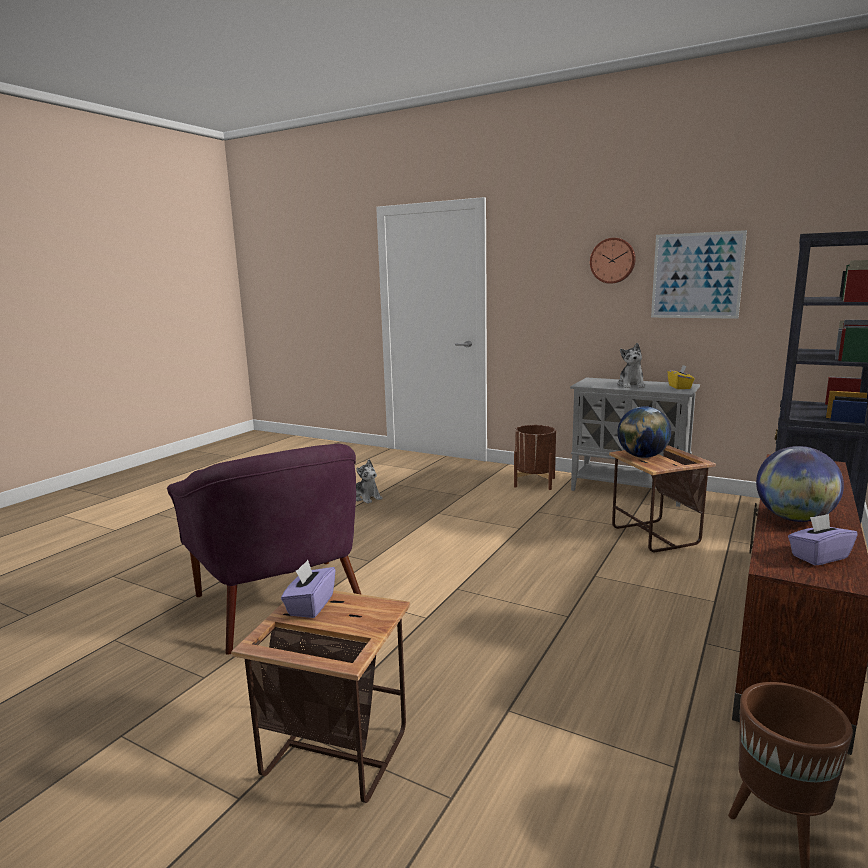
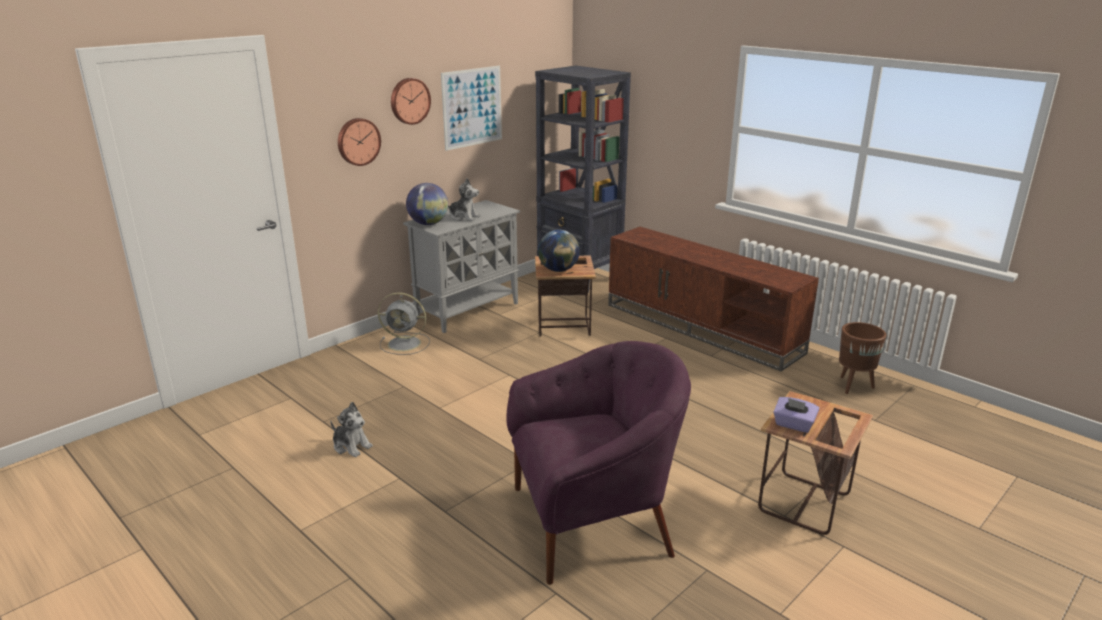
camera: 75 degrees left, 10 degrees up
(367, 498) = (351, 446): plush toy -> plush toy turned 60 degrees clockwise
(534, 482) = (406, 344): brown planter -> grey fan
(552, 292) = (358, 141): none -> wall clock
(680, 387) = (491, 207): yellow tissue box -> none
(794, 518) = (726, 264): globe -> globe (428, 224)
(818, 557) = (776, 274): purple tissue box -> none

